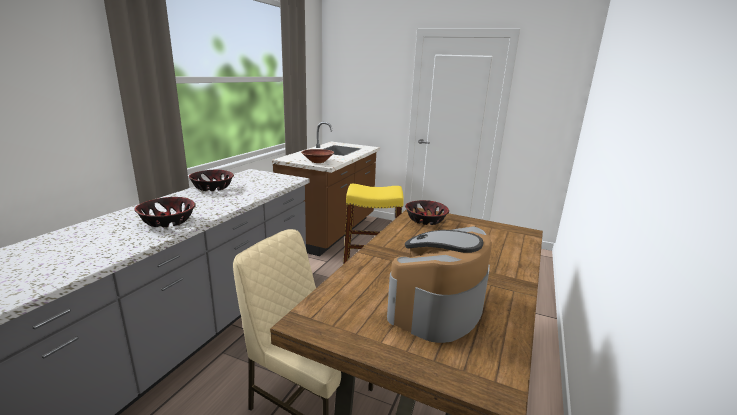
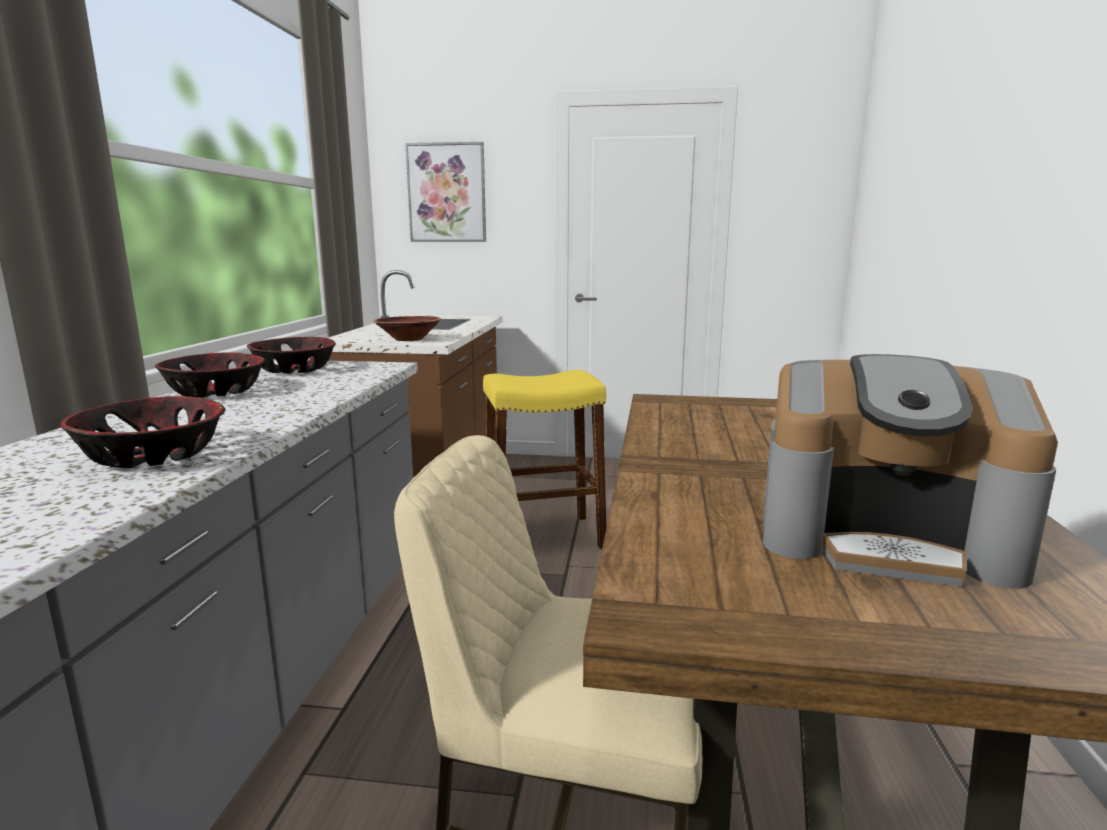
camera: 15 degrees left, 5 degrees down
(358, 80) = (447, 193): none -> picture
(426, 220) = (688, 410): bowl -> bowl (295, 369)
(438, 308) = (884, 537): coffee machine -> coffee machine turned 90 degrees counterclockwise

